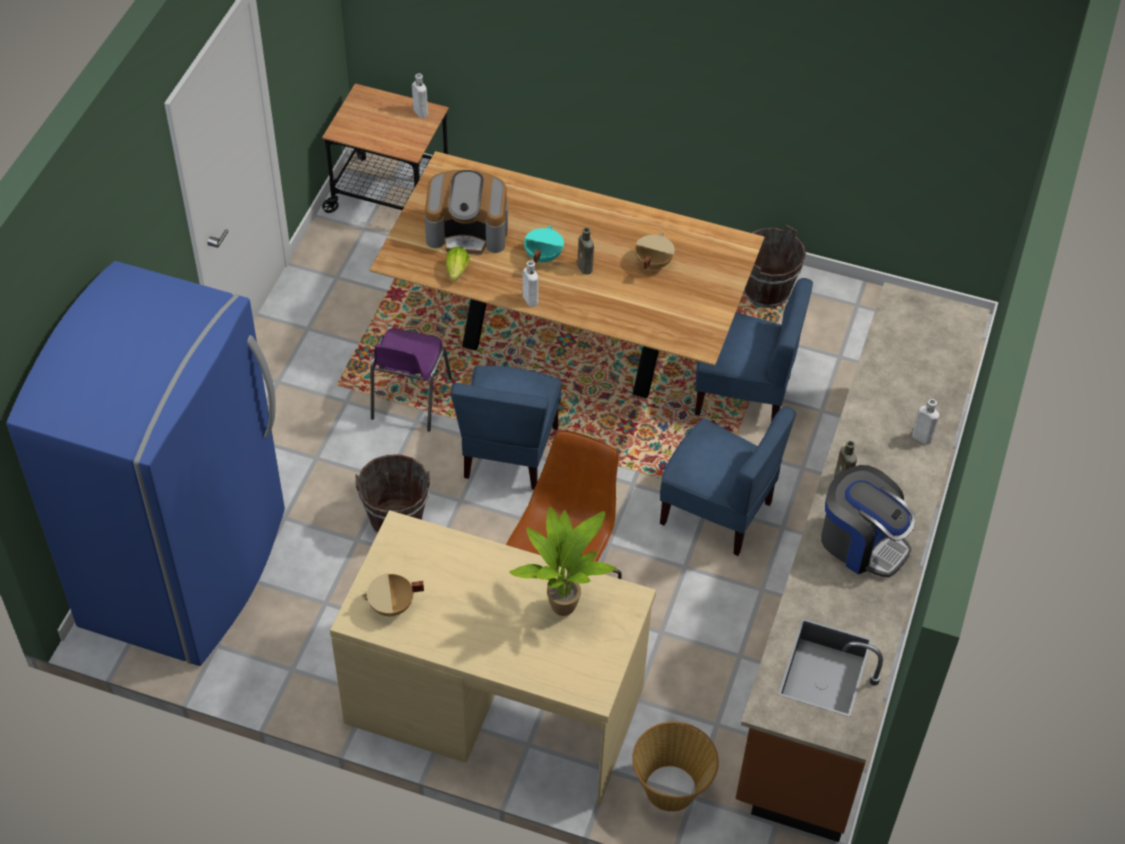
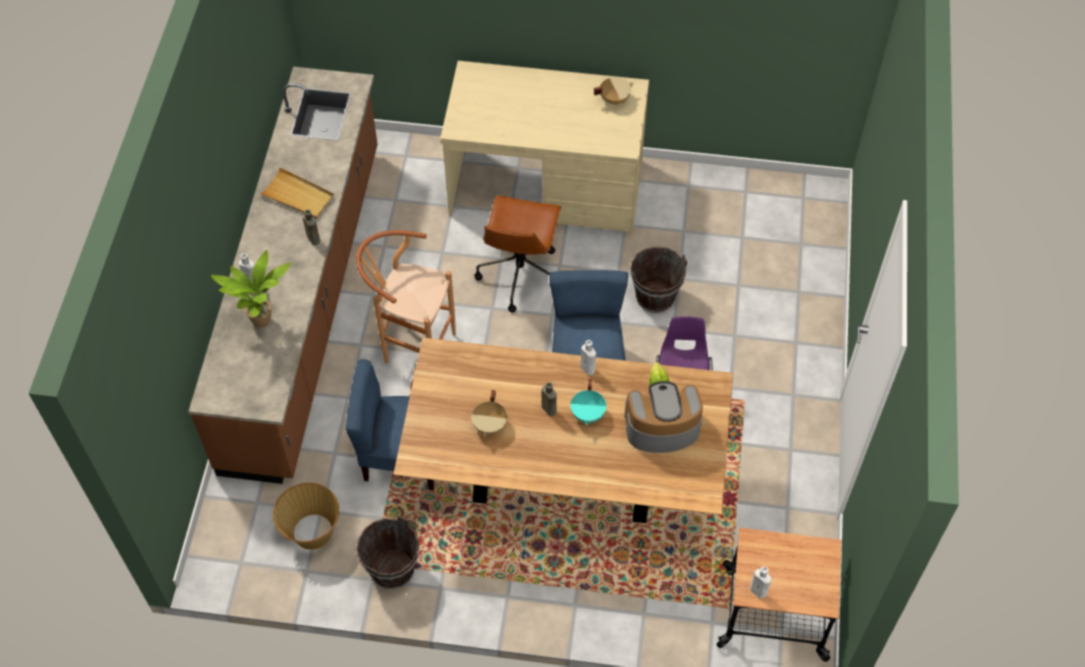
camera: 170 degrees right, 5 degrees up
(187, 569) = (790, 236): blue fridge -> none
(561, 604) = (502, 118): potted plant -> potted plant (263, 324)
(671, 787) = (420, 158): basket -> basket (312, 532)
(717, 512) = (412, 348): blue chair -> brown stool
(861, 542) = (298, 196): coffee machine -> beige tray

